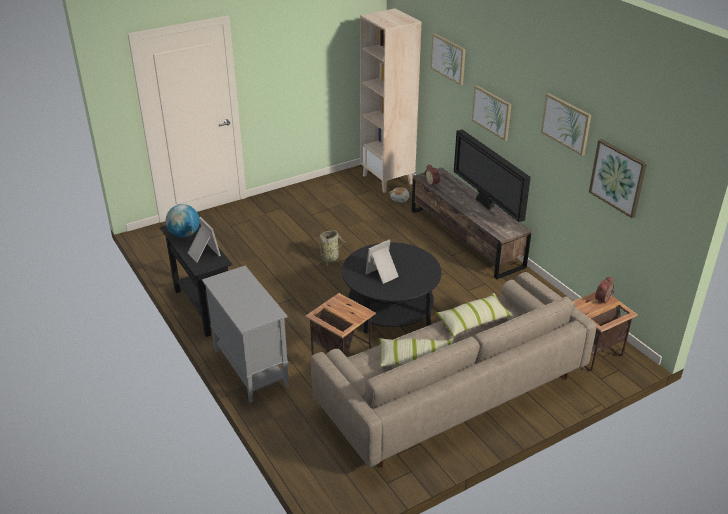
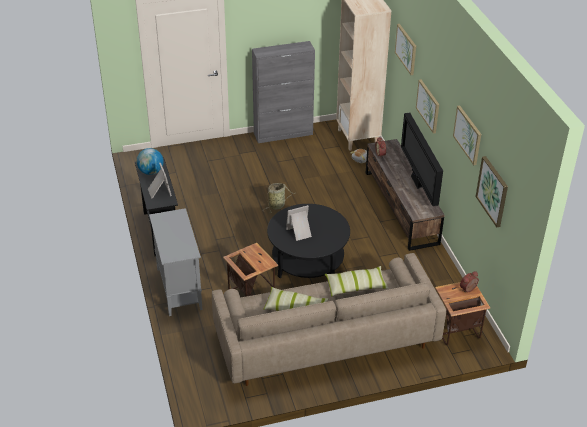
camera: 15 degrees right, 5 degrees up
(306, 187) = (283, 134): none -> grey cabinet

